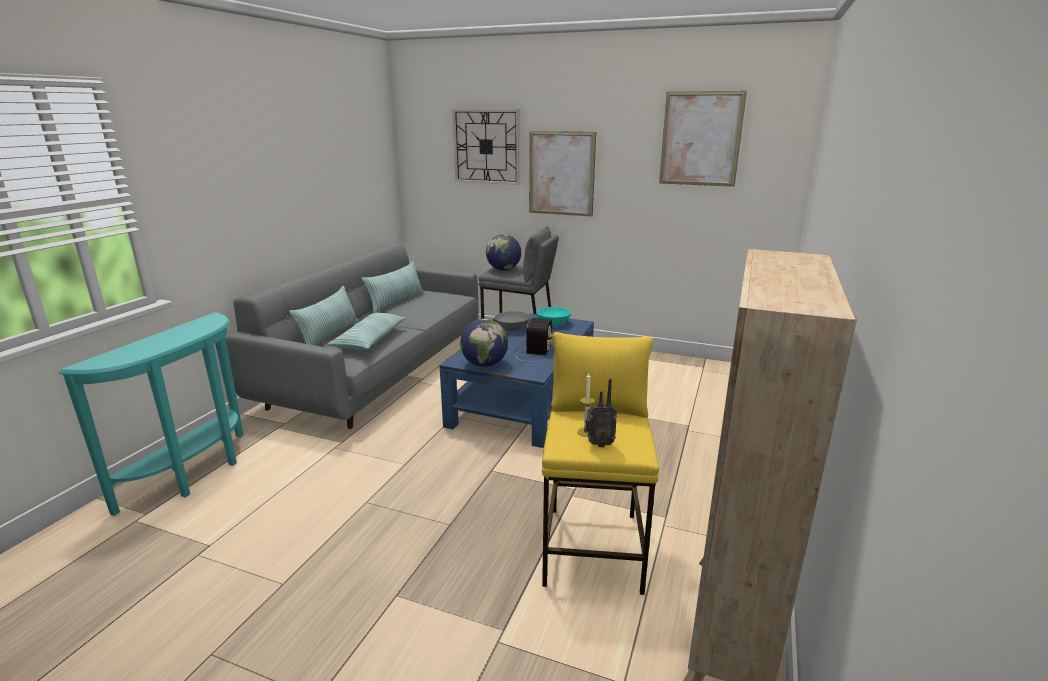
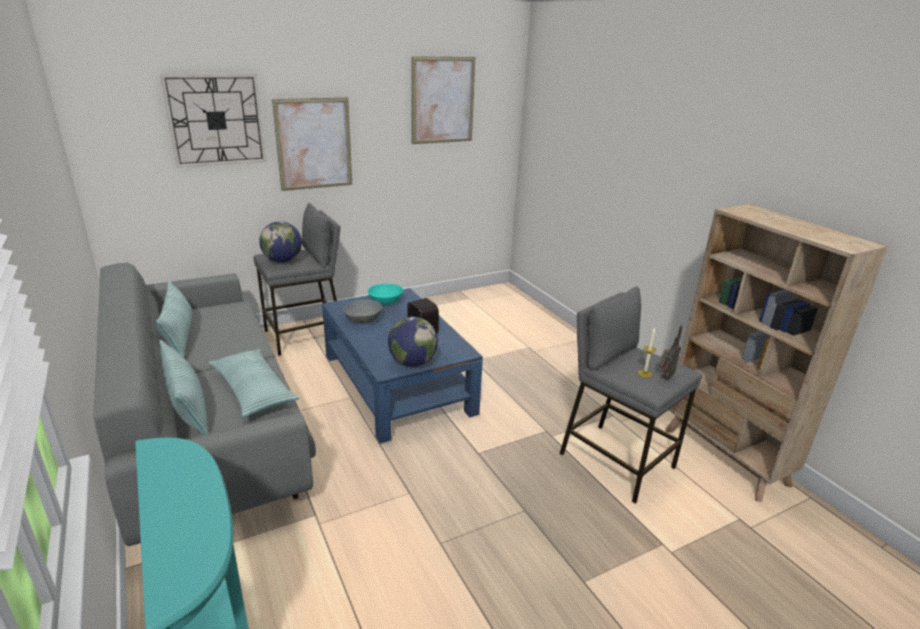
camera: 50 degrees left, 5 degrees up
(593, 548) = (616, 460): yellow stool -> grey stool

